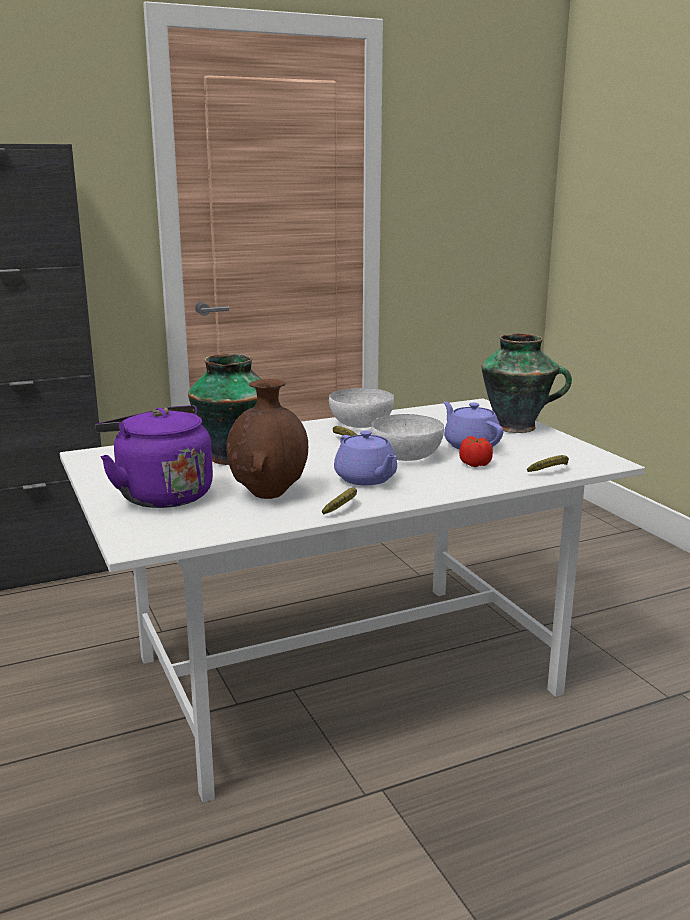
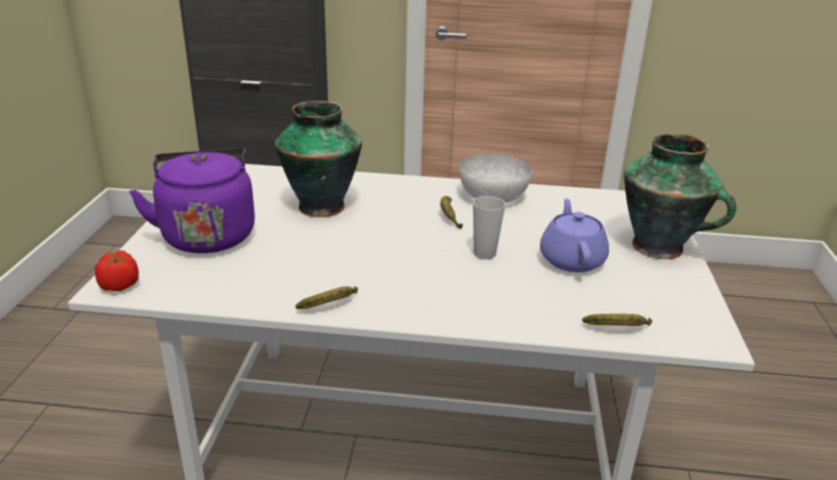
camera: 30 degrees right, 10 degrees up
(268, 493) = (292, 262): brown vase -> none
(366, 479) = (403, 273): purple teapot -> none
(407, 455) = (484, 254): white bowl -> cup
(475, 464) = (542, 289): tomato -> tomato (120, 285)

